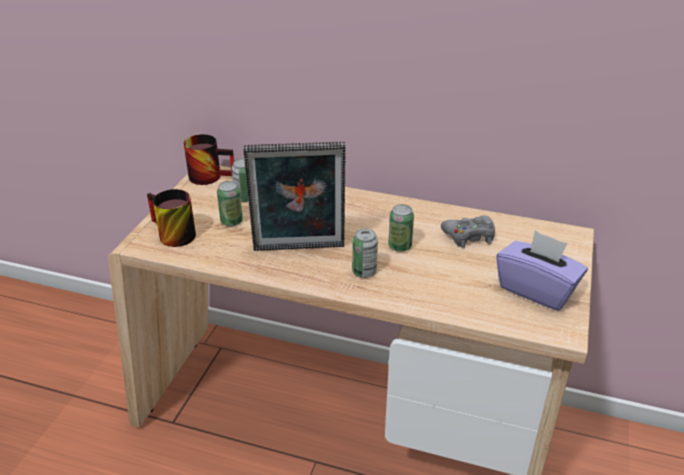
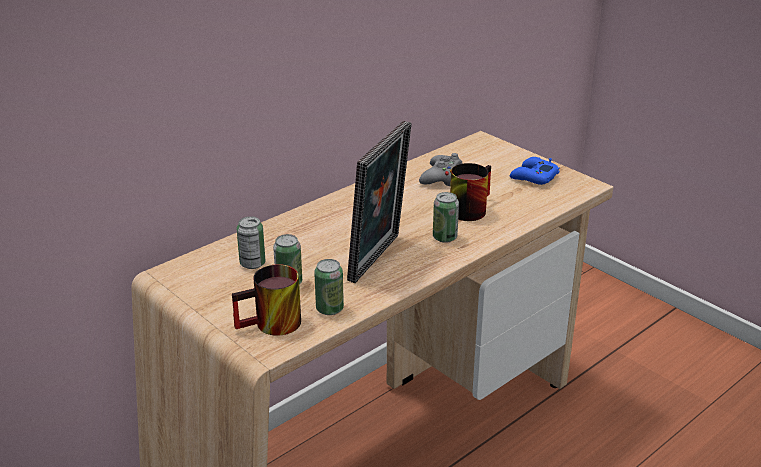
camera: 60 degrees left, 5 degrees down
(211, 175) = (180, 272): mug -> mug (468, 208)
(400, 246) = (424, 210): can -> can (329, 309)
(536, 289) = (533, 177): purple tissue box -> blue game controller

